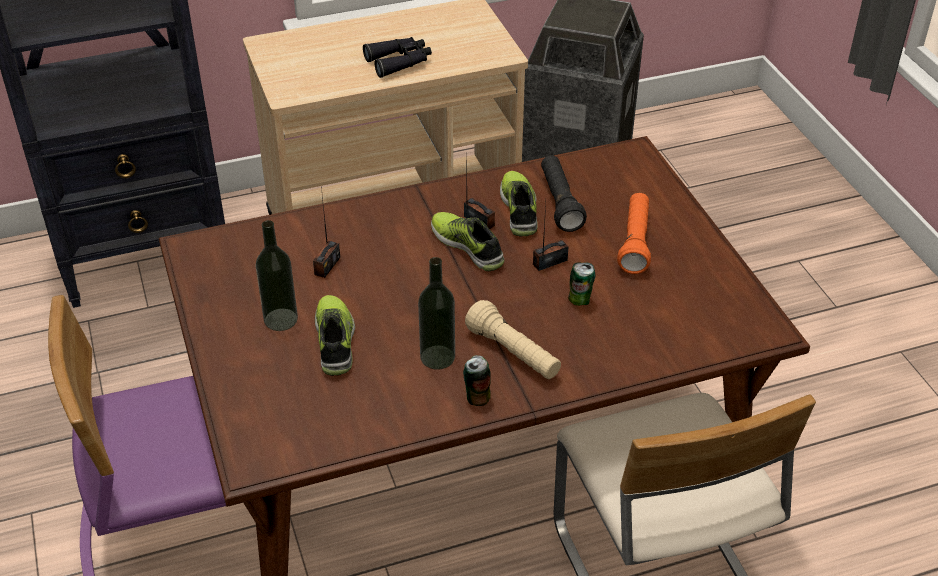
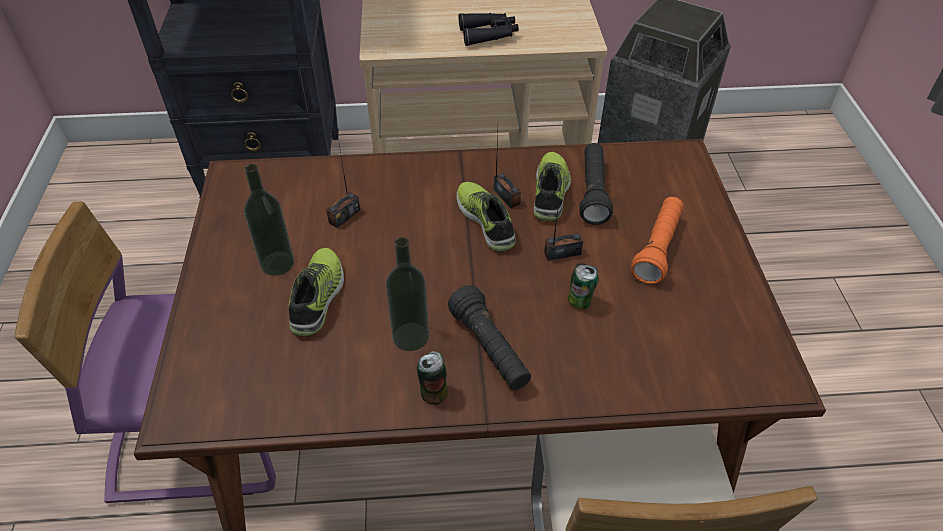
camera: 15 degrees right, 5 degrees up
(513, 353) = (490, 349): beige flashlight -> black flashlight

